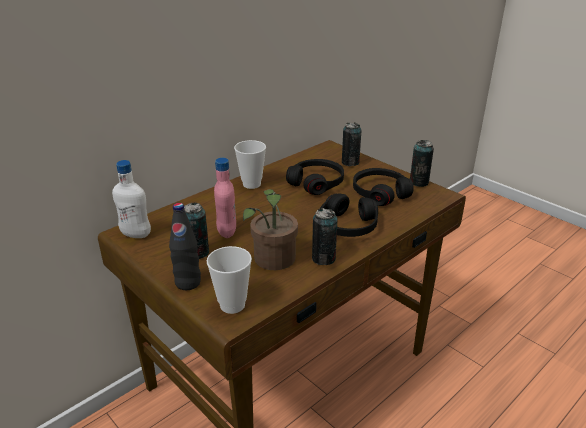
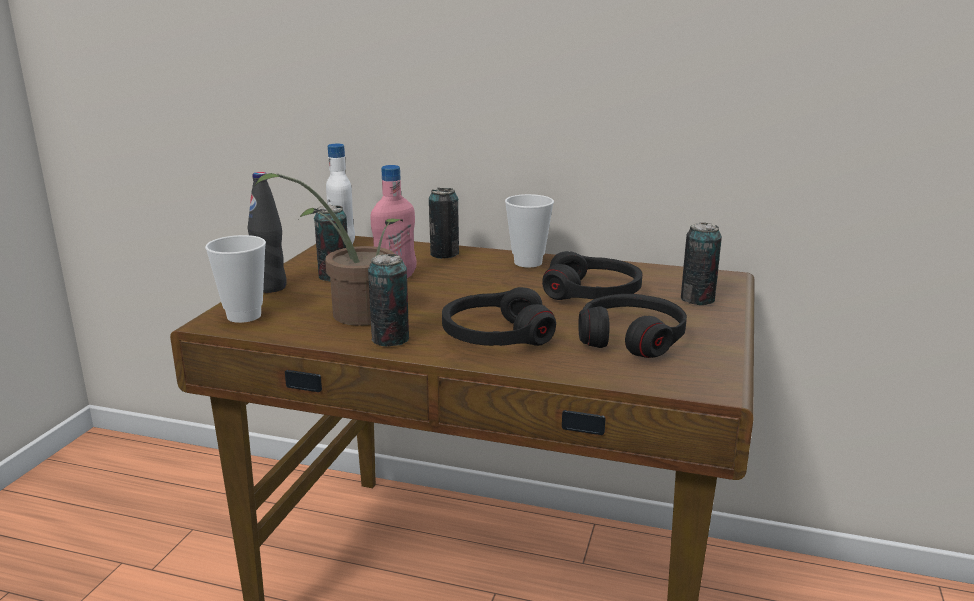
camera: 60 degrees right, 10 degrees down
(419, 182) = (723, 360): can -> can (444, 254)

